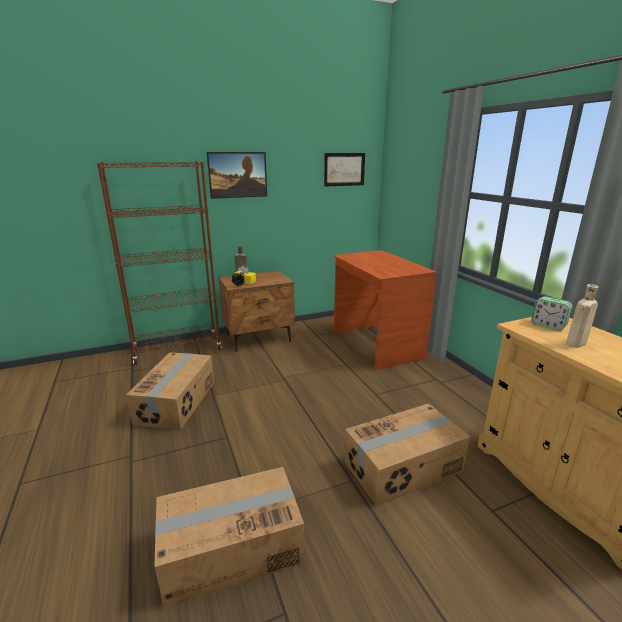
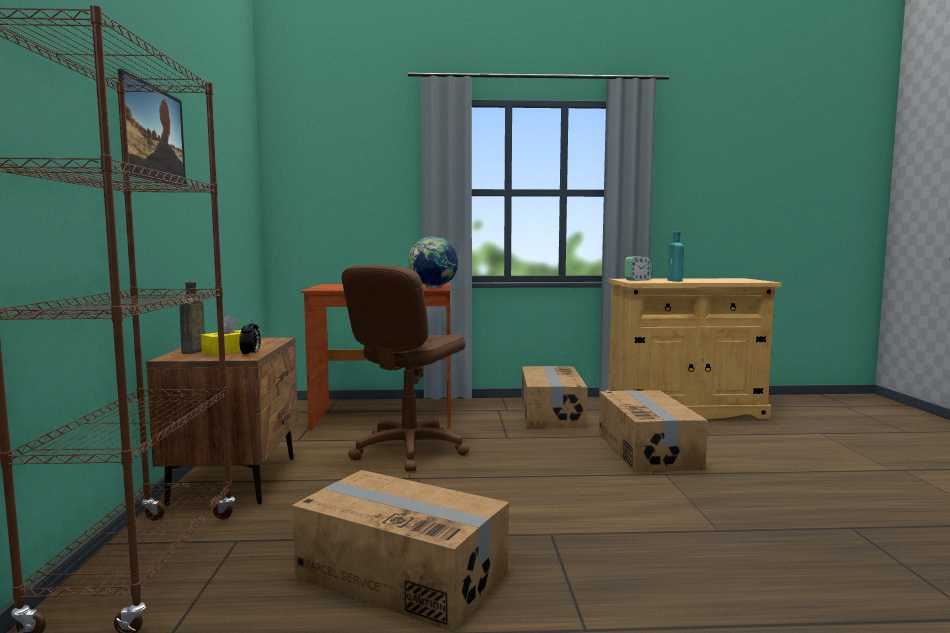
camera: 70 degrees left, 15 degrees down
(231, 547) = (776, 547): cardboard box -> cardboard box (550, 414)
(323, 367) = (408, 451): none -> brown office chair
(344, 169) = (239, 160): picture -> none
(384, 273) = (433, 288): none -> globe
(575, 344) = (675, 280): beige bottle -> turquoise bottle

